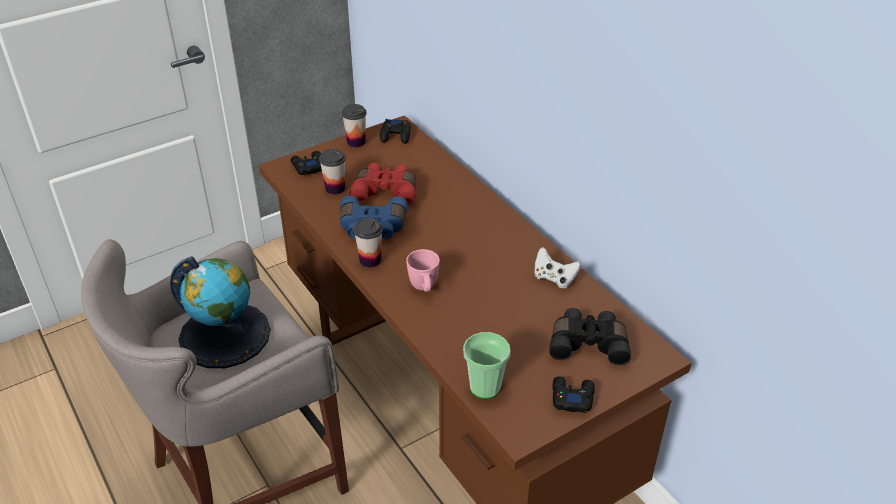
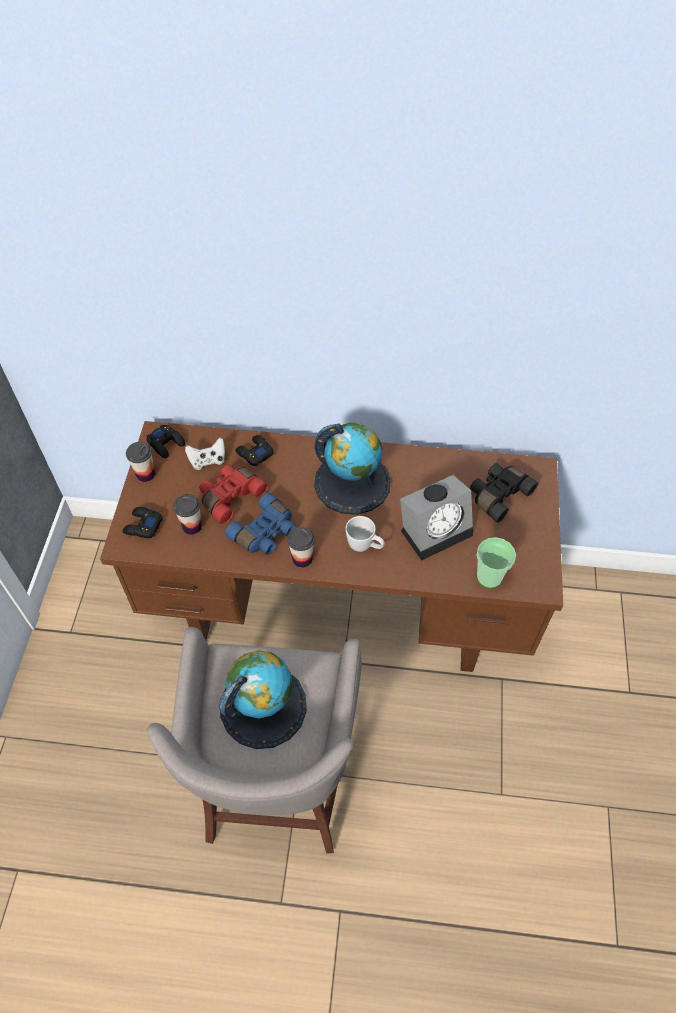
camera: 50 degrees left, 15 degrees up
(424, 289) = (365, 546): pink mug -> white mug
(482, 246) = (352, 482): none -> globe
(496, 323) = (436, 529): none -> alarm clock
(554, 278) = (423, 467): white game controller -> white game controller (208, 461)
(571, 397) = (535, 537): black game controller -> black game controller (254, 453)

